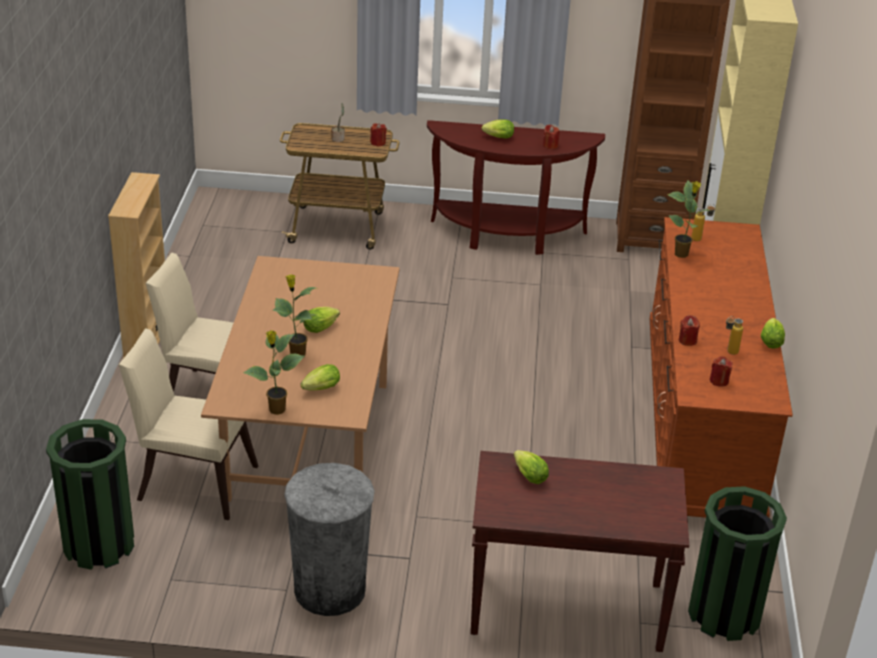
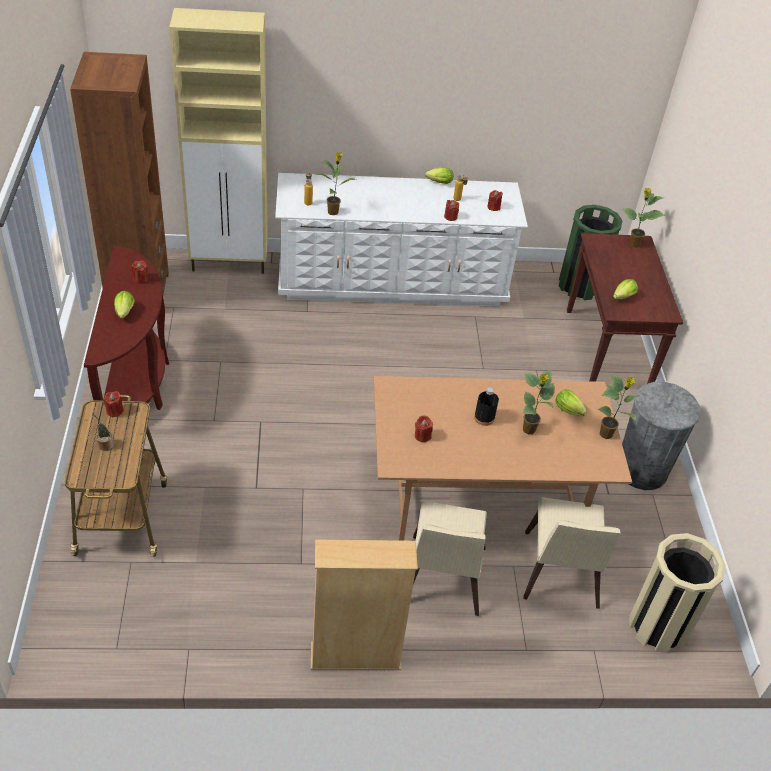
camera: 100 degrees left, 10 degrees up
(99, 545) = (658, 625): green trash can -> beige trash can
(304, 285) = (422, 436): none -> red candle
(322, 327) = (484, 418): lettuce -> black bottle
(662, 518) = (634, 244): none -> potted plant
(701, 420) = (392, 282): brown dresser -> white dresser

